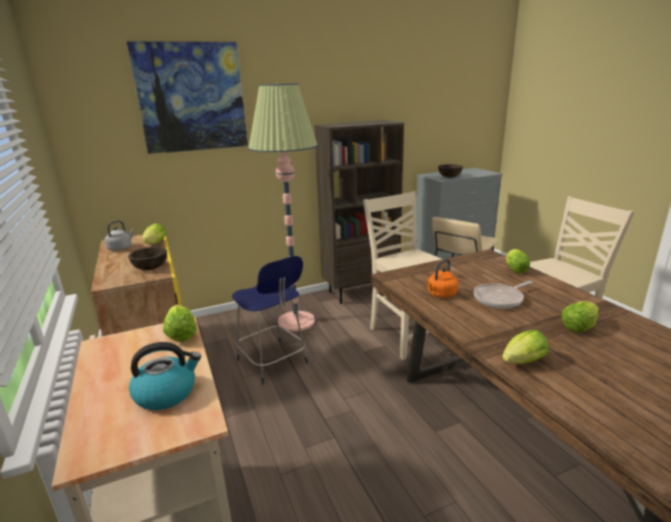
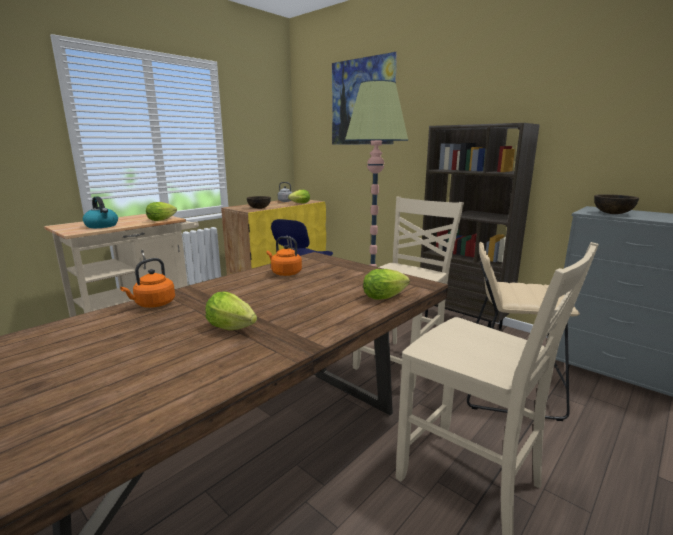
camera: 65 degrees right, 5 degrees down
(500, 299) = (290, 293): frying pan -> none
(521, 363) = (153, 304): lettuce -> orange kettle

